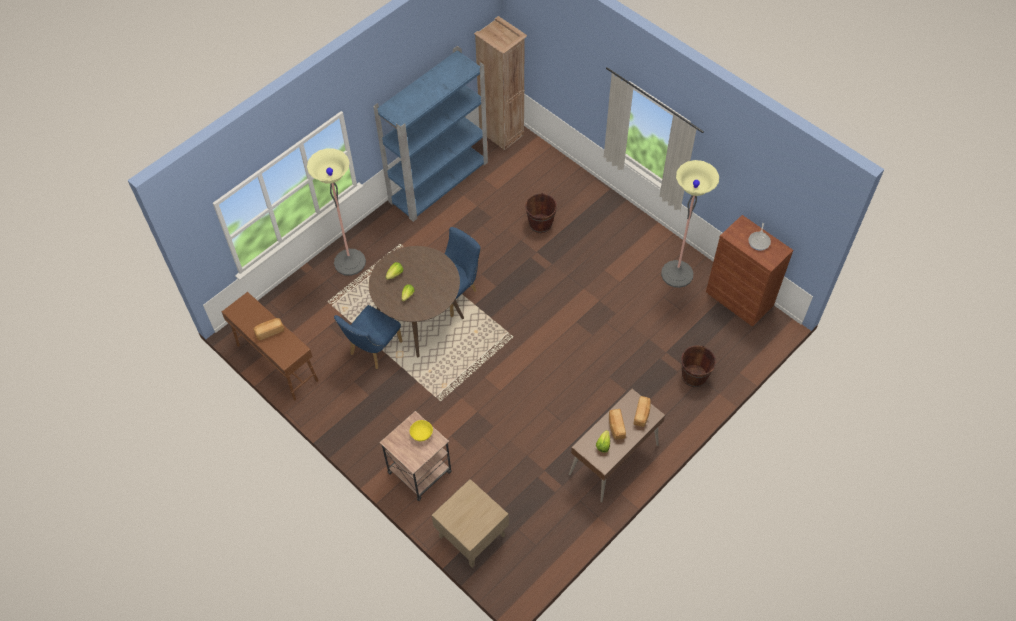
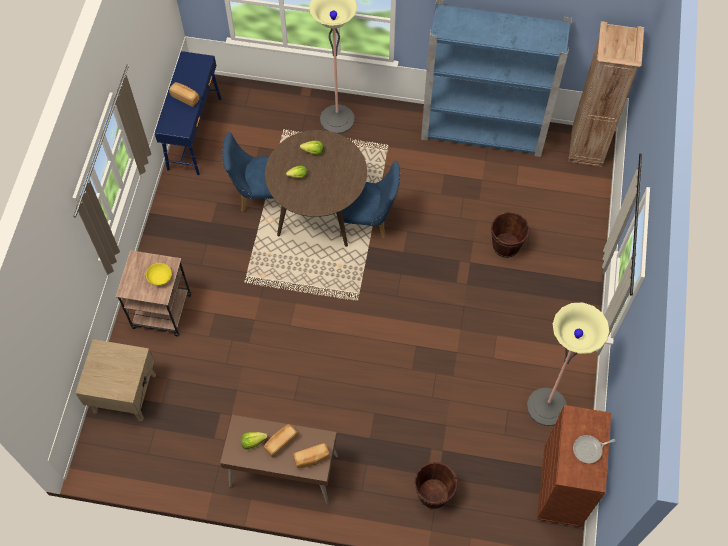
camera: 55 degrees right, 5 degrees up
(277, 362) = (195, 133): brown console table -> blue console table

